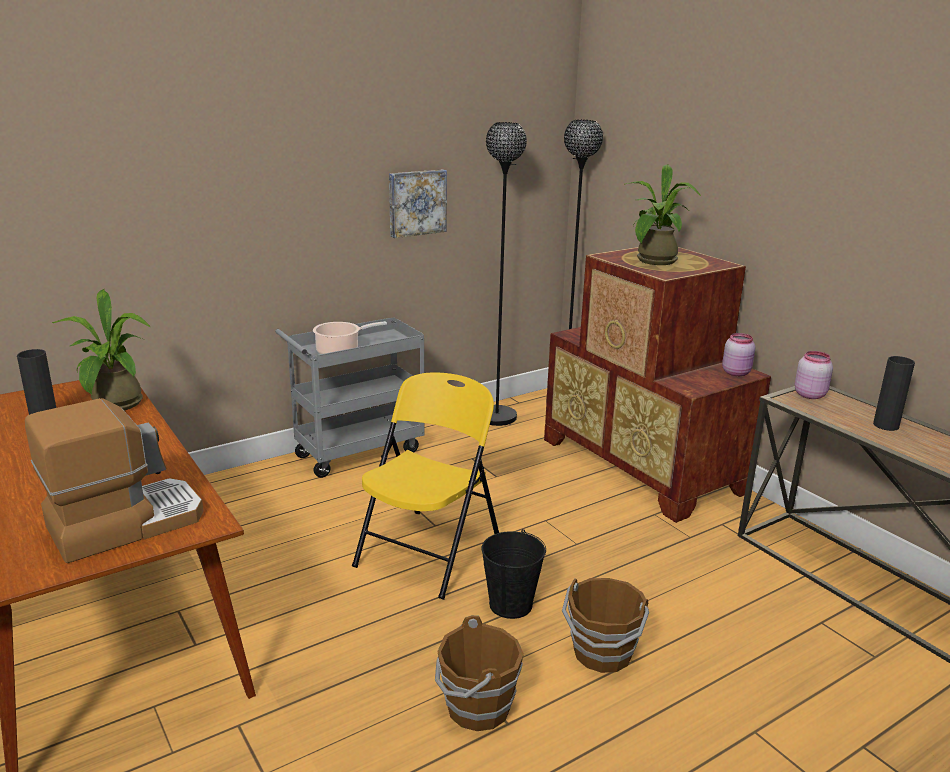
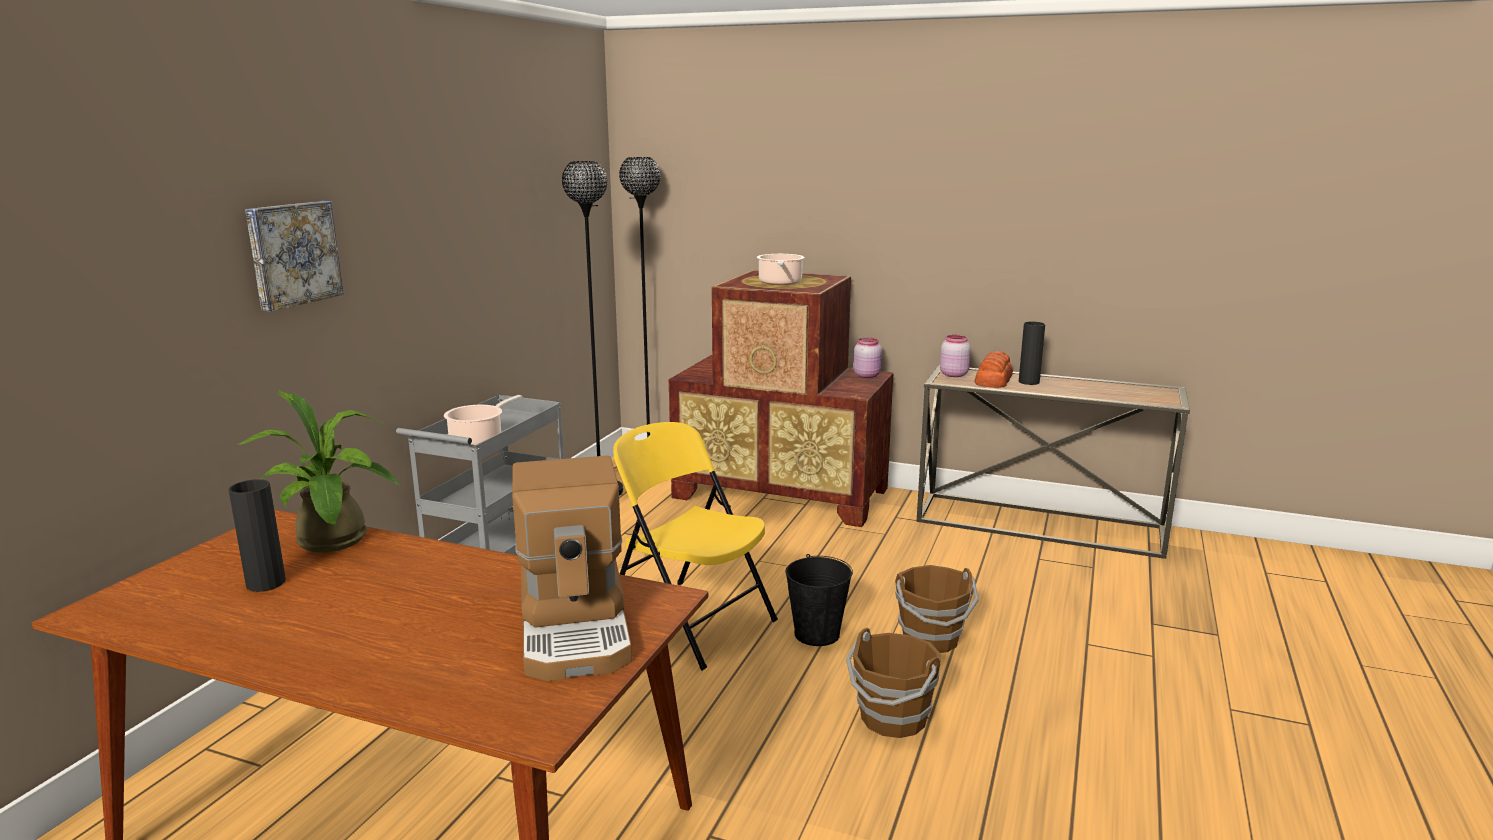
camera: 35 degrees left, 5 degrees down
(125, 522) = (577, 628): coffee machine -> coffee machine turned 150 degrees clockwise
(416, 202) = (502, 258): picture -> picture (292, 254)
(429, 552) = (691, 622): yellow chair -> yellow chair turned 45 degrees counterclockwise
(654, 262) = (780, 283): potted plant -> cooking pot
(845, 412) = (993, 380): none -> bread

